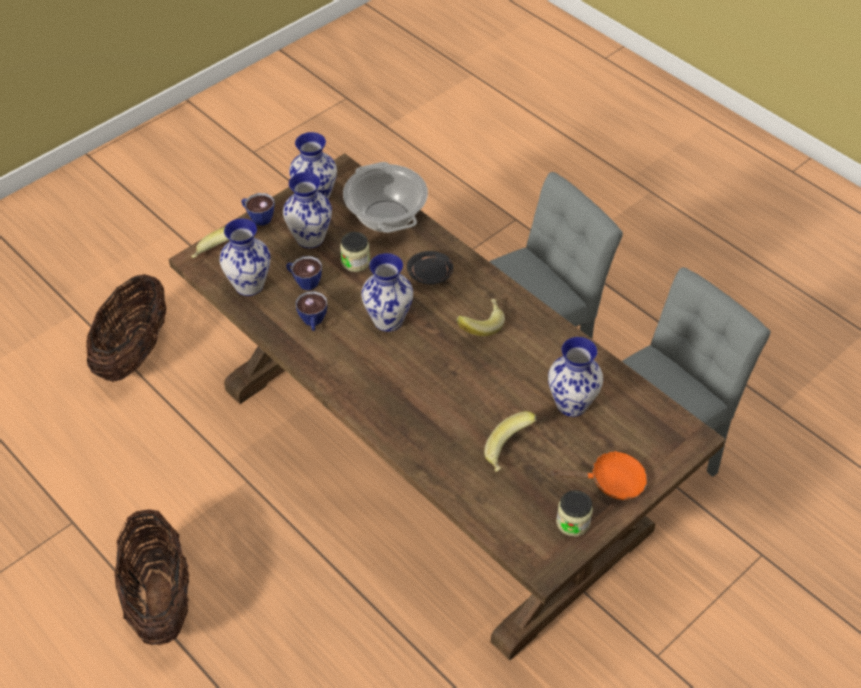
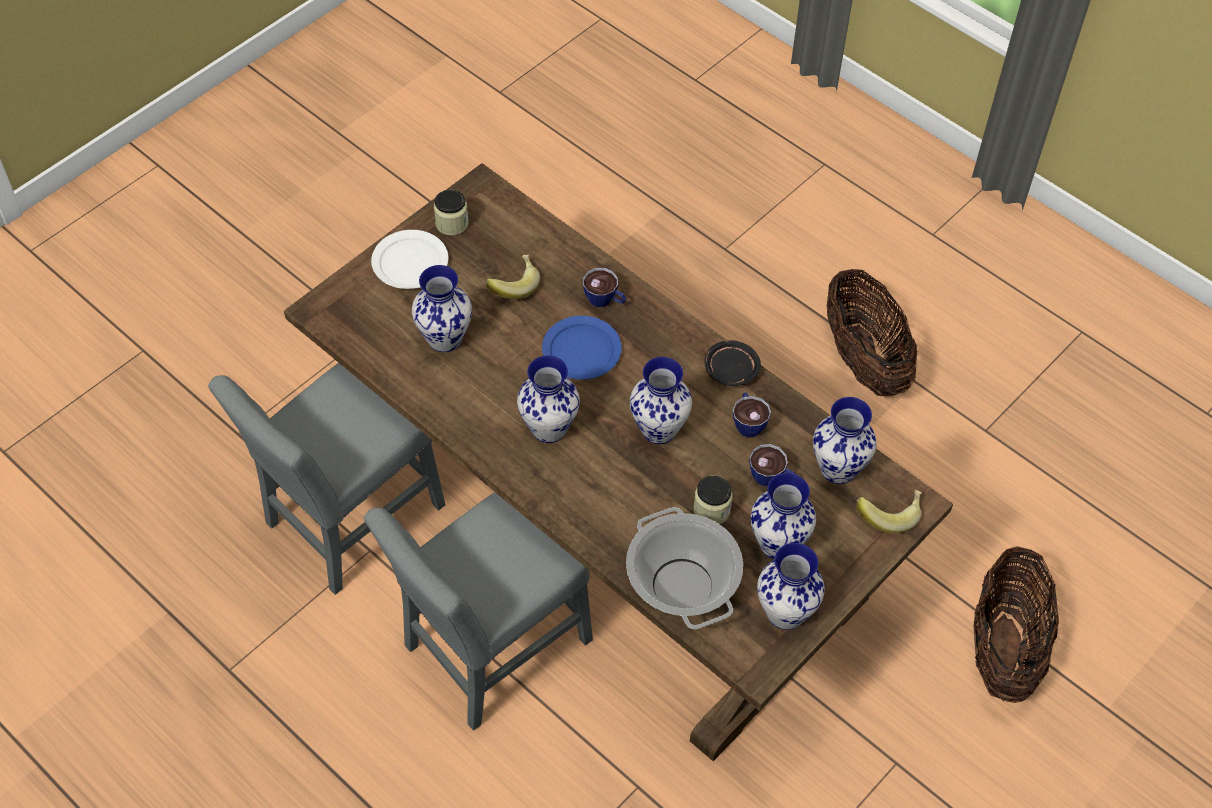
camera: 175 degrees right, 5 degrees up
(258, 217) = (856, 575): cup -> cup (605, 301)
(430, 274) = (613, 497): black plate -> black plate (730, 369)
(447, 387) = (582, 351): none -> blue plate
(480, 325) = (548, 429): banana -> vase
(611, 482) = (410, 262): orange frying pan -> white plate

